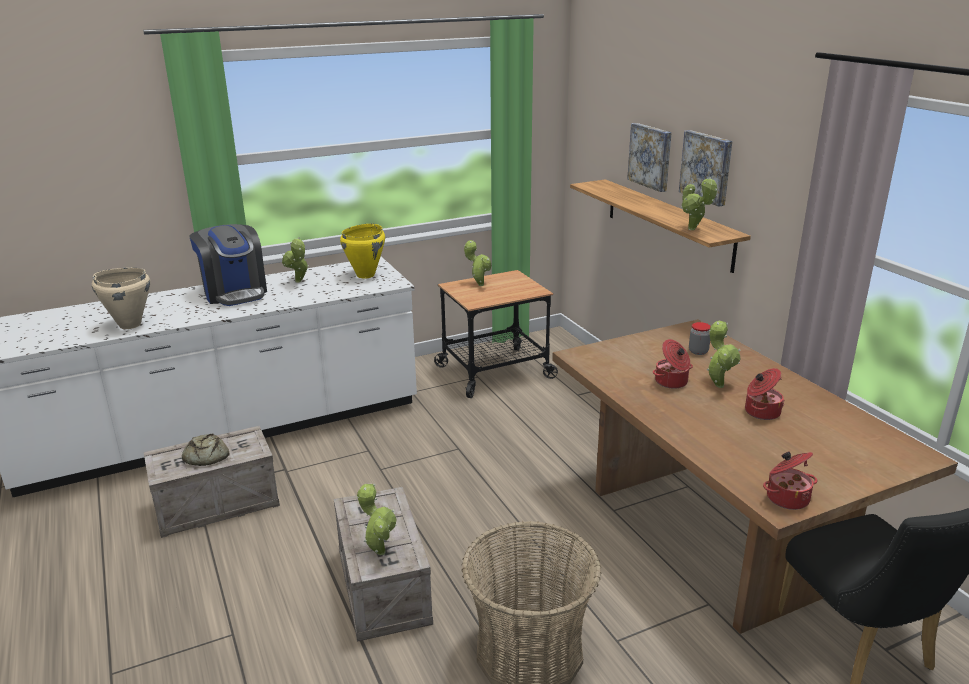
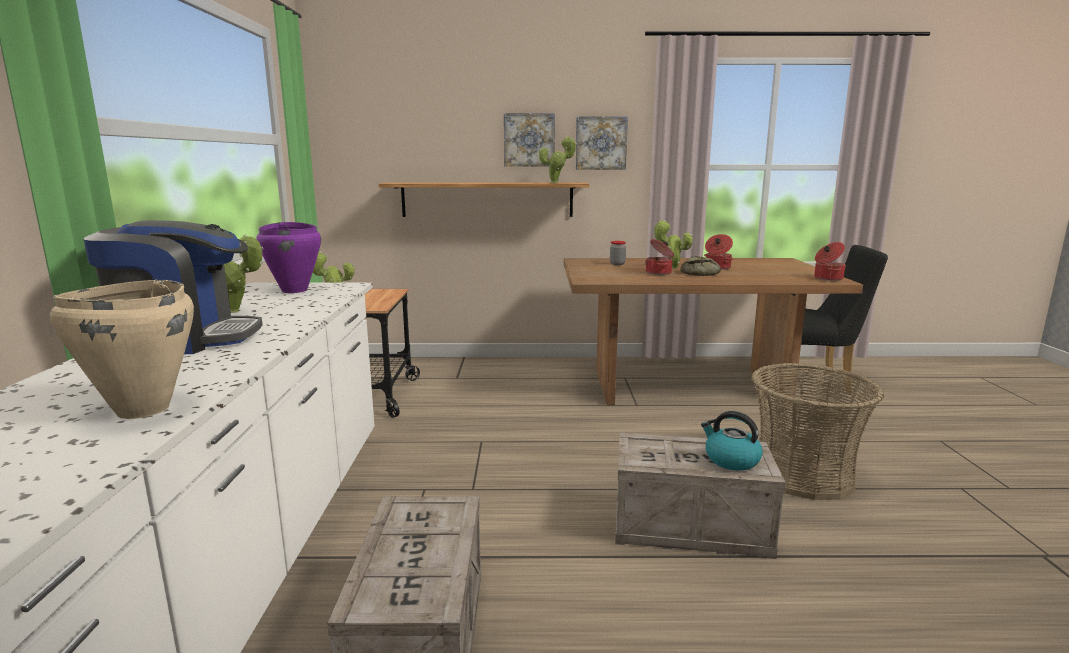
camera: 65 degrees left, 10 degrees down
(205, 456) = (423, 551): bread -> bread (702, 273)
(366, 275) = (295, 290): yellow cooking pot -> purple cooking pot
(379, 550) = (731, 460): potted plant -> kettle
(651, 156) = (455, 146): picture -> picture (600, 143)

